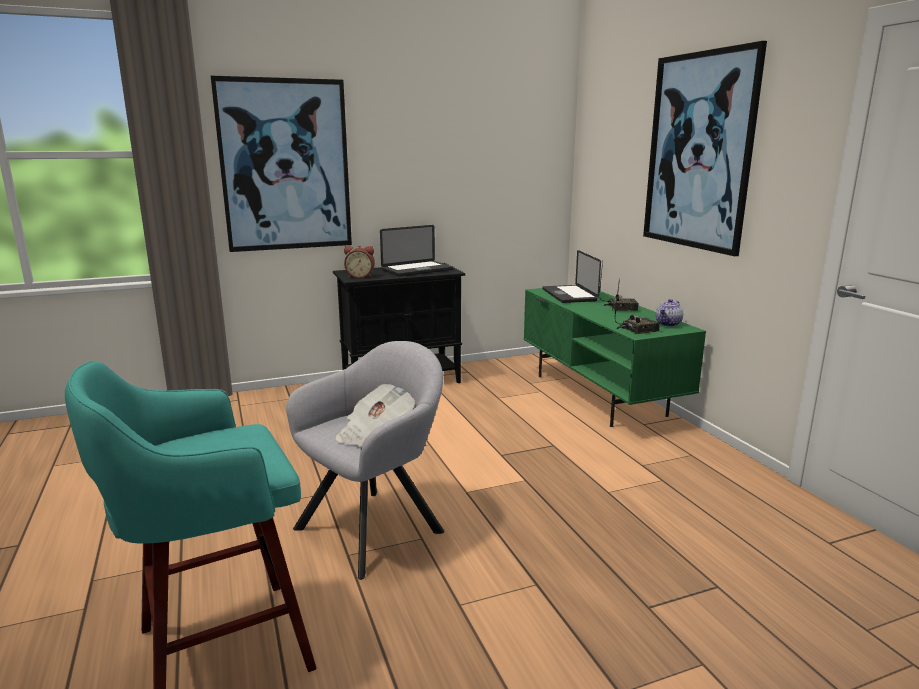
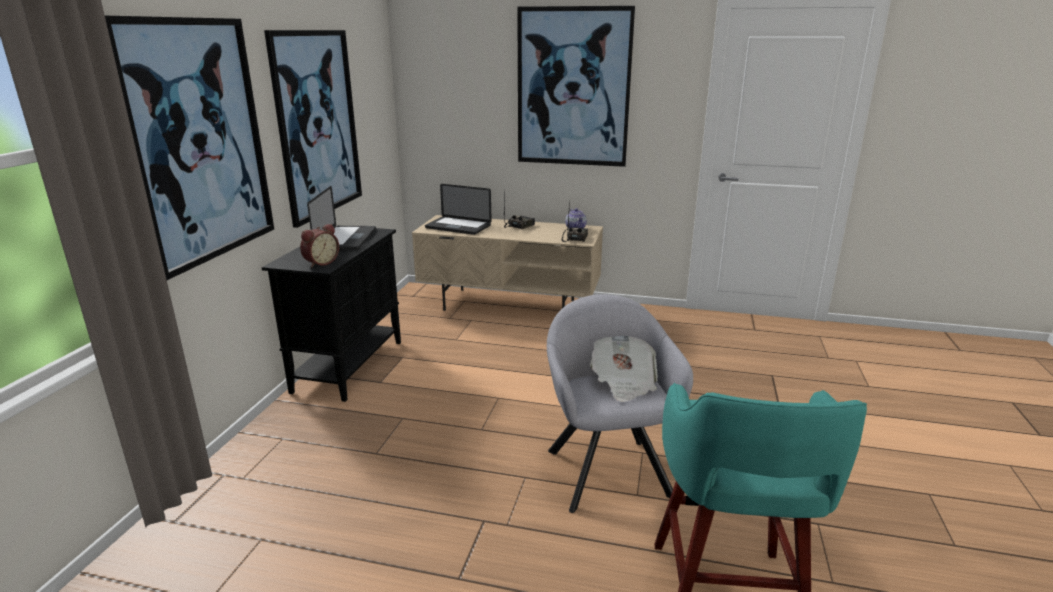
camera: 55 degrees left, 5 degrees up
(433, 171) = (317, 124): none -> picture
(600, 395) = (510, 305): green tv stand -> beige tv stand

